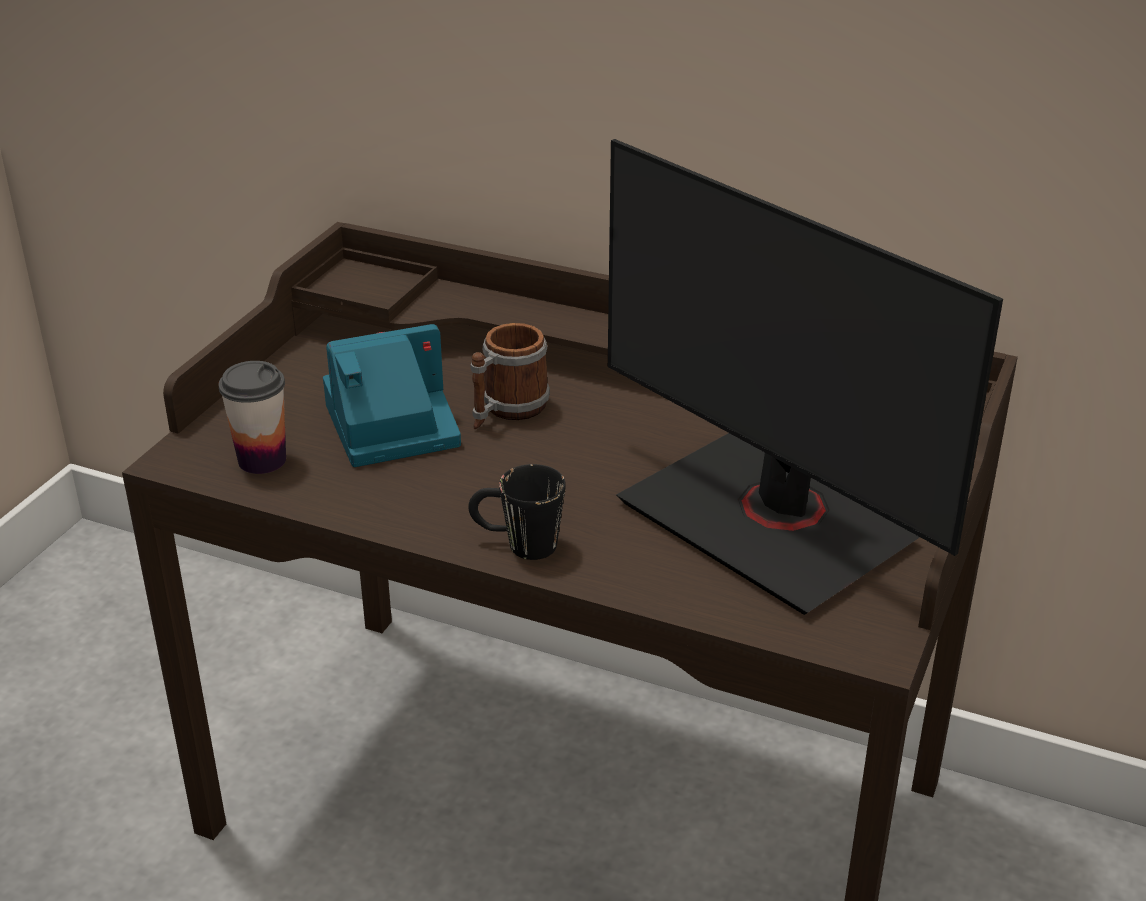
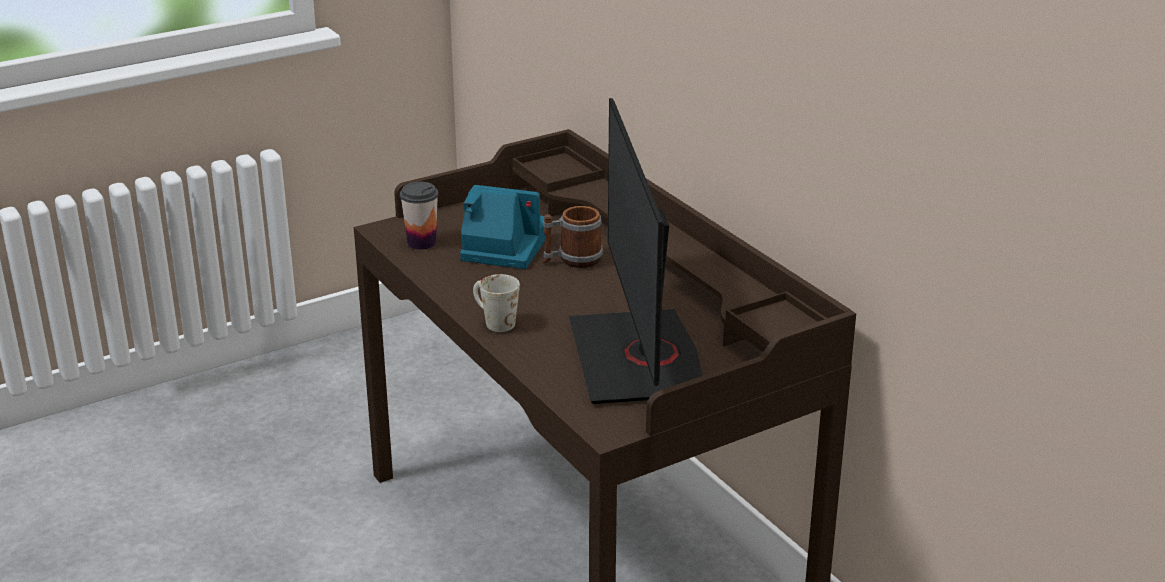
camera: 35 degrees right, 5 degrees down
(517, 544) = (493, 321): black mug -> white mug

